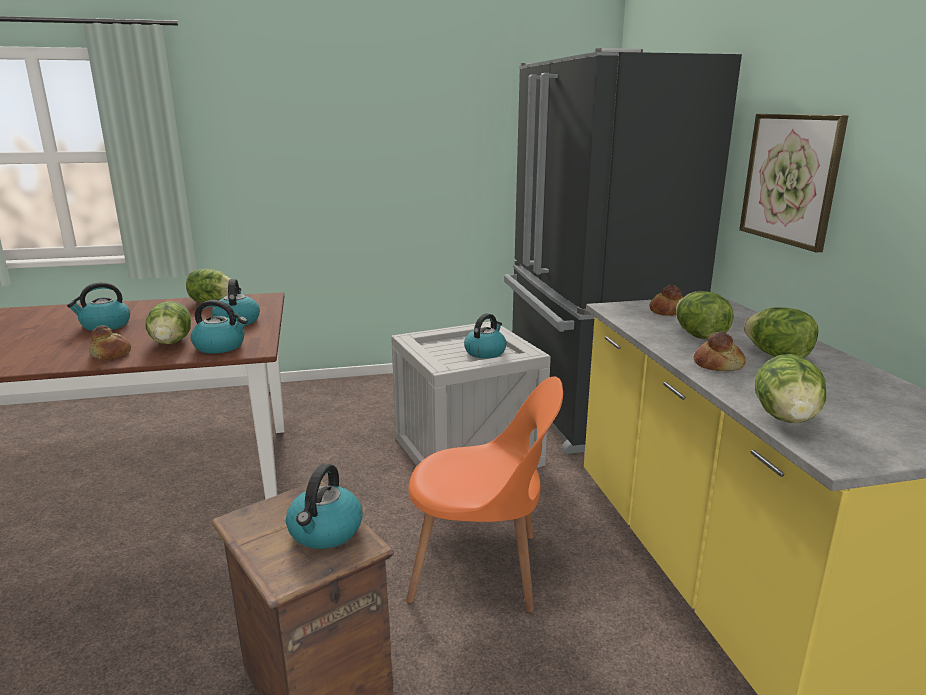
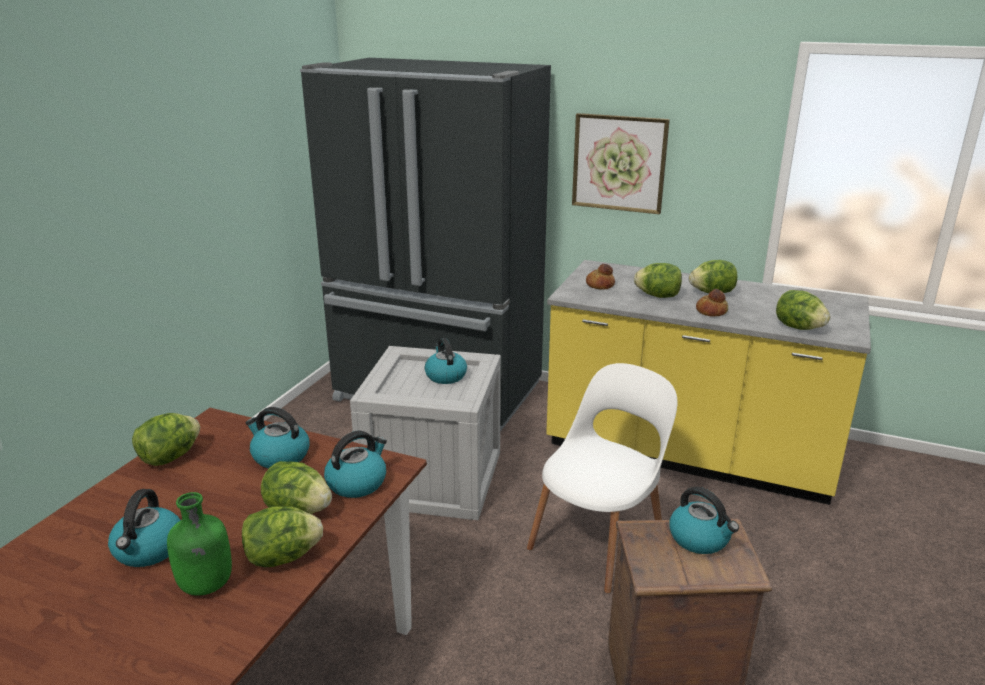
camera: 55 degrees left, 5 degrees up
(72, 346) = (206, 585): none -> green bottle
(112, 354) = (282, 557): bread -> lettuce
(482, 568) = (599, 541): orange chair -> white chair

